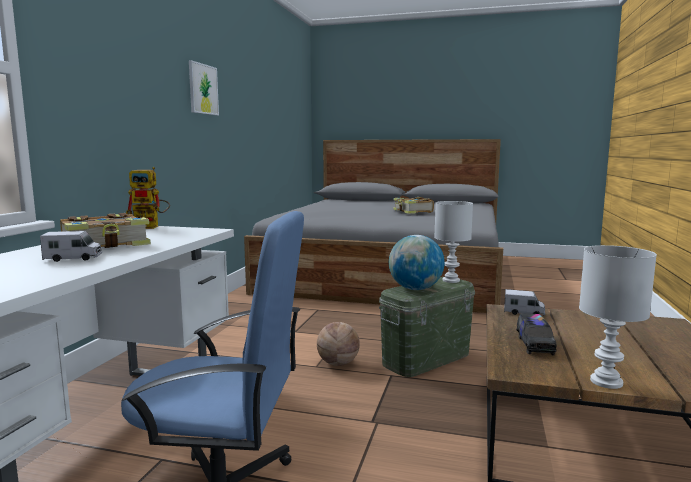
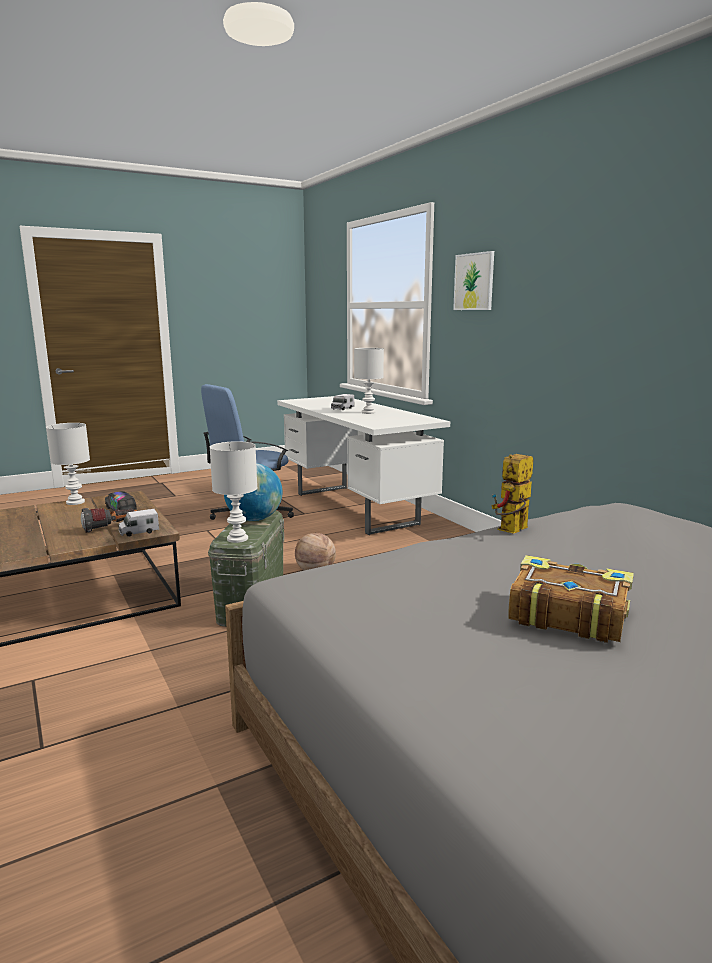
camera: 135 degrees right, 5 degrees up
(106, 245) = (369, 412): book -> white table lamp
(152, 227) = (425, 421): toy robot -> toy robot (512, 531)
(203, 89) = (614, 283): picture -> picture (474, 282)
(551, 323) = (111, 528): none -> flashlight

